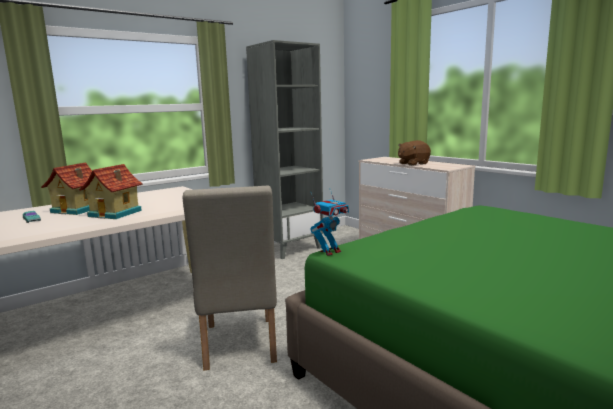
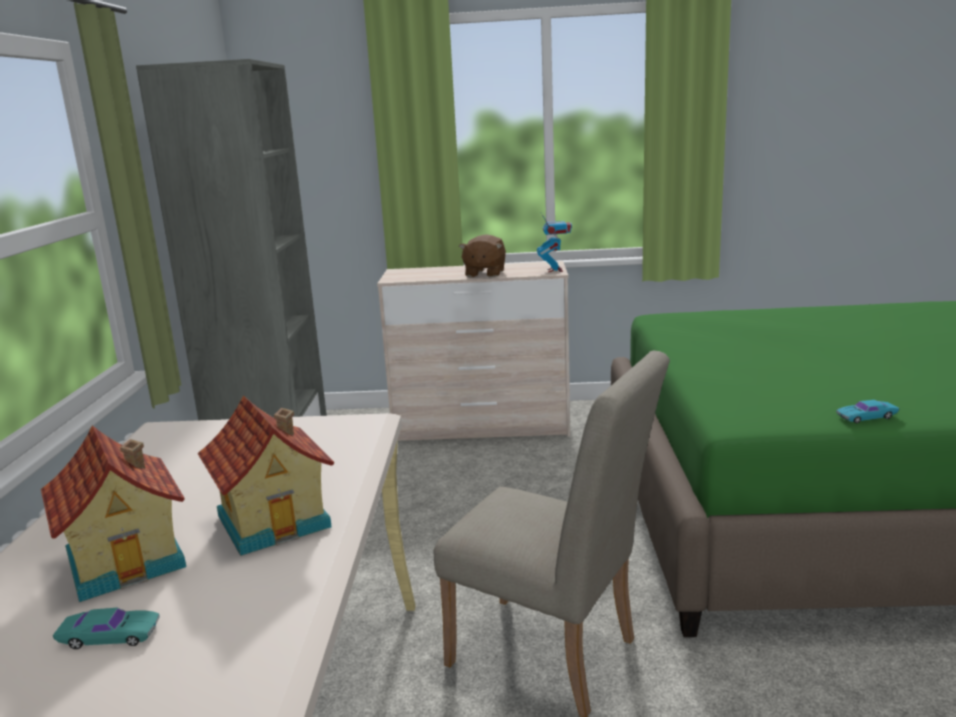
camera: 50 degrees left, 5 degrees up
(330, 251) = (736, 424): toy robot -> toy robot (555, 270)
(400, 275) = (866, 417): none -> turquoise toy car

